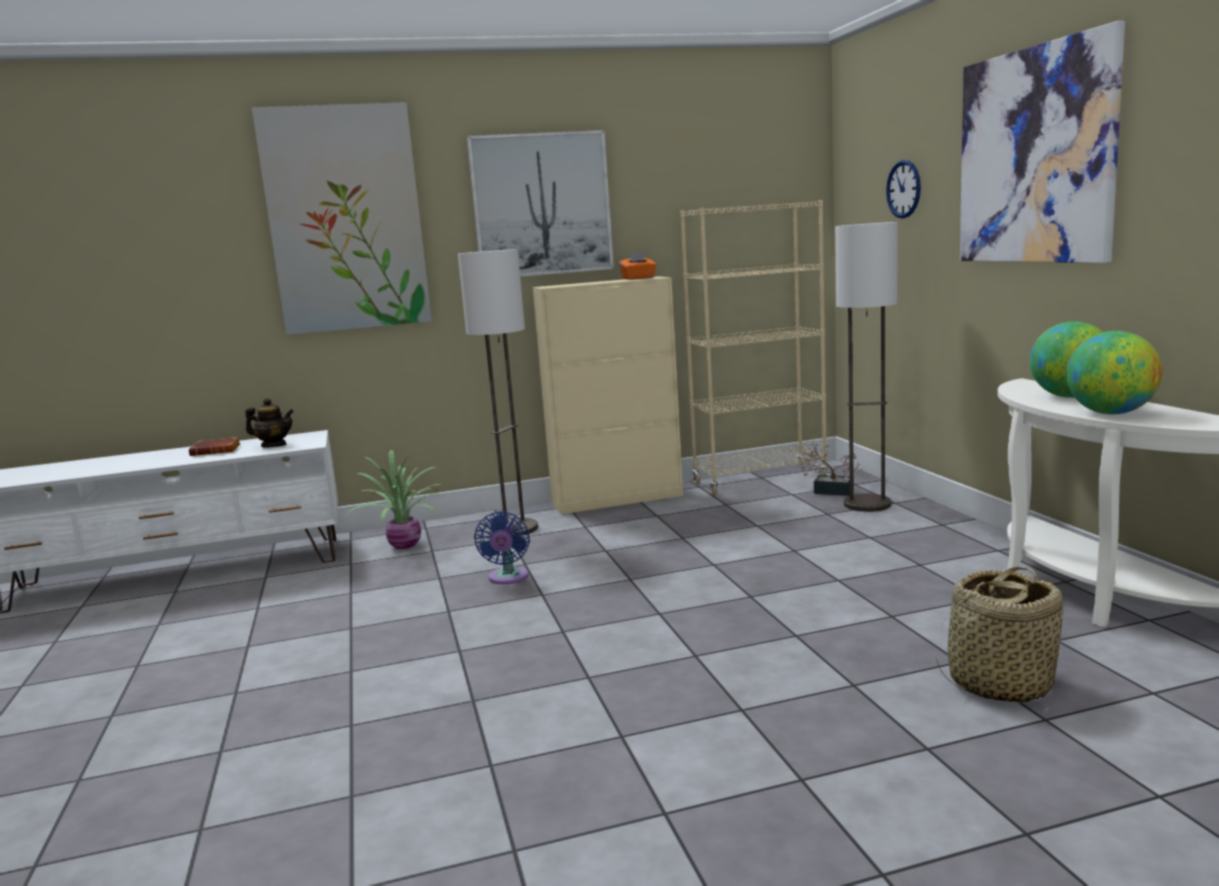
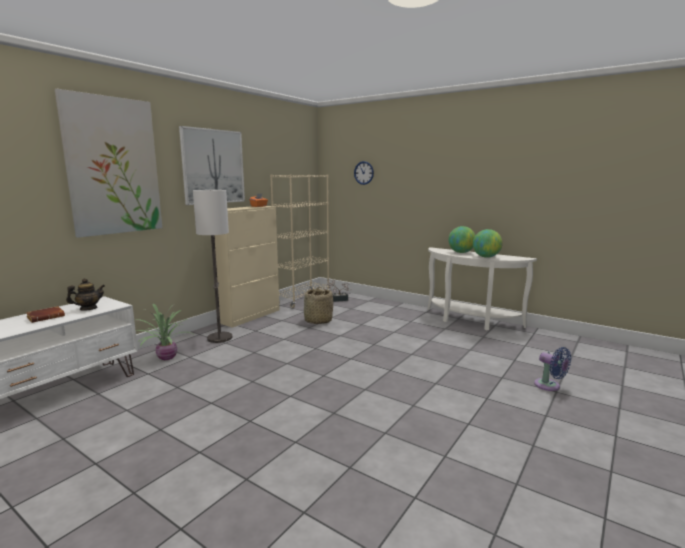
camera: 40 degrees left, 0 degrees up
(508, 578) = (257, 360): blue fan -> blue fan (549, 386)
(867, 504) = (360, 303): floor lamp -> none
(999, 684) = (489, 353): basket -> basket (318, 321)
(1035, 156) = (433, 166): picture -> none

